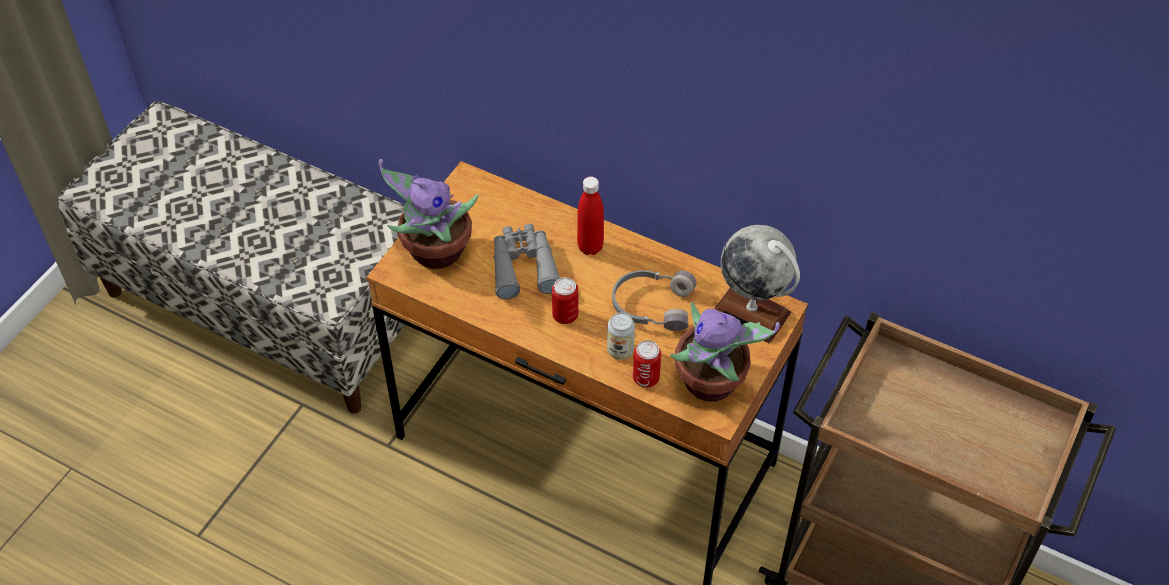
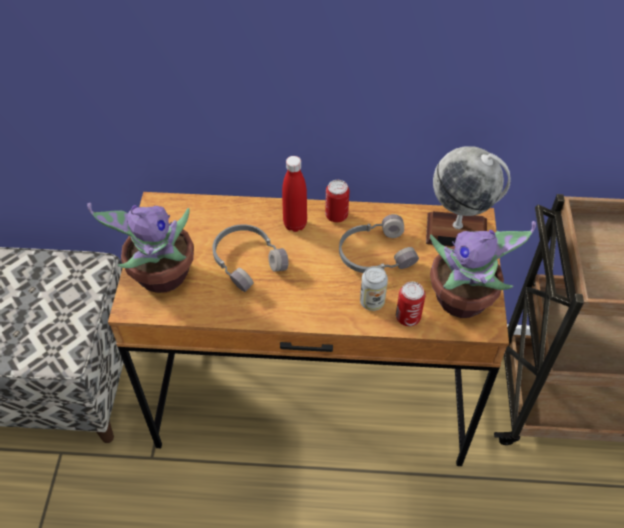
camera: 25 degrees left, 0 degrees up
(523, 266) = (247, 260): grey binoculars -> grey headphones
(565, 315) = (307, 289): can -> can (336, 215)

